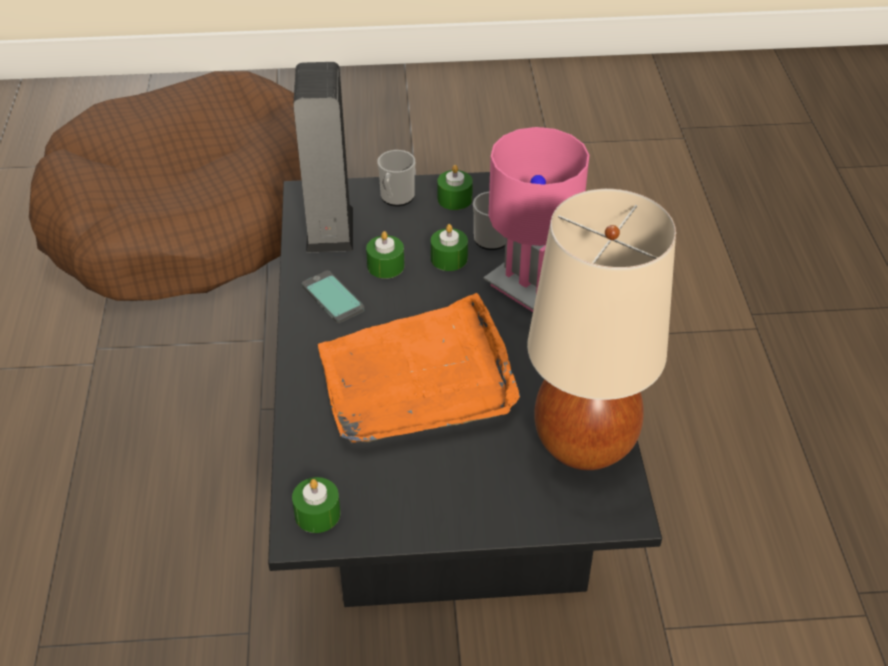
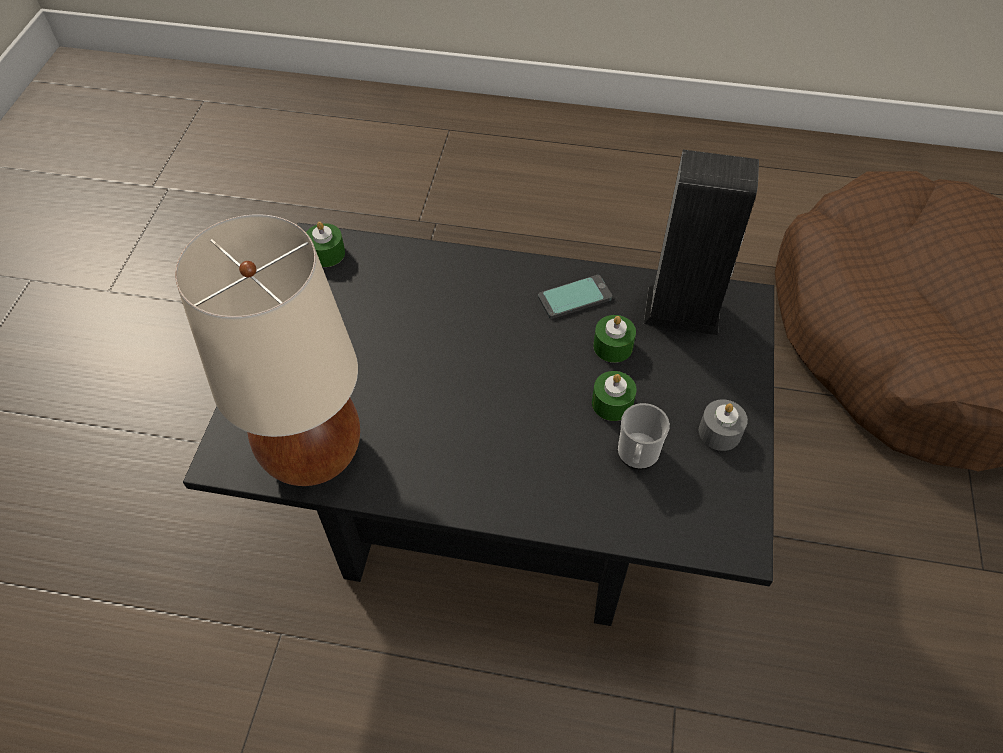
camera: 105 degrees right, 10 degrees up
(396, 198) = (728, 376): mug -> none
(418, 378) = (445, 342): orange tray -> none
(454, 199) = (719, 432): green candle -> grey candle
(529, 287) = (545, 467): pink table lamp -> none

